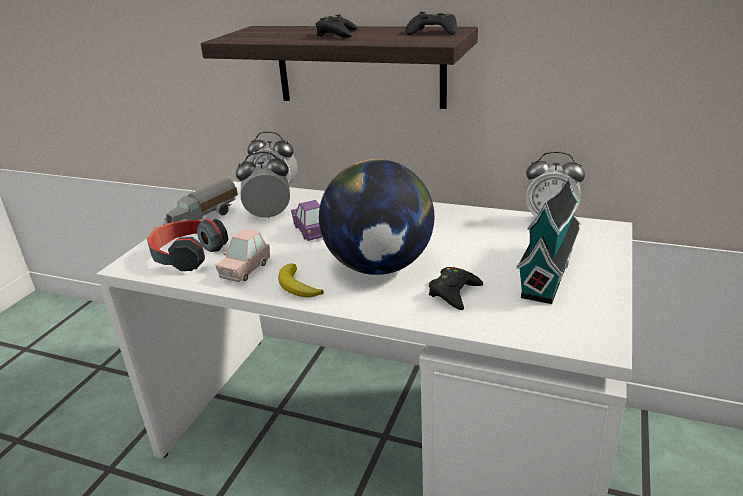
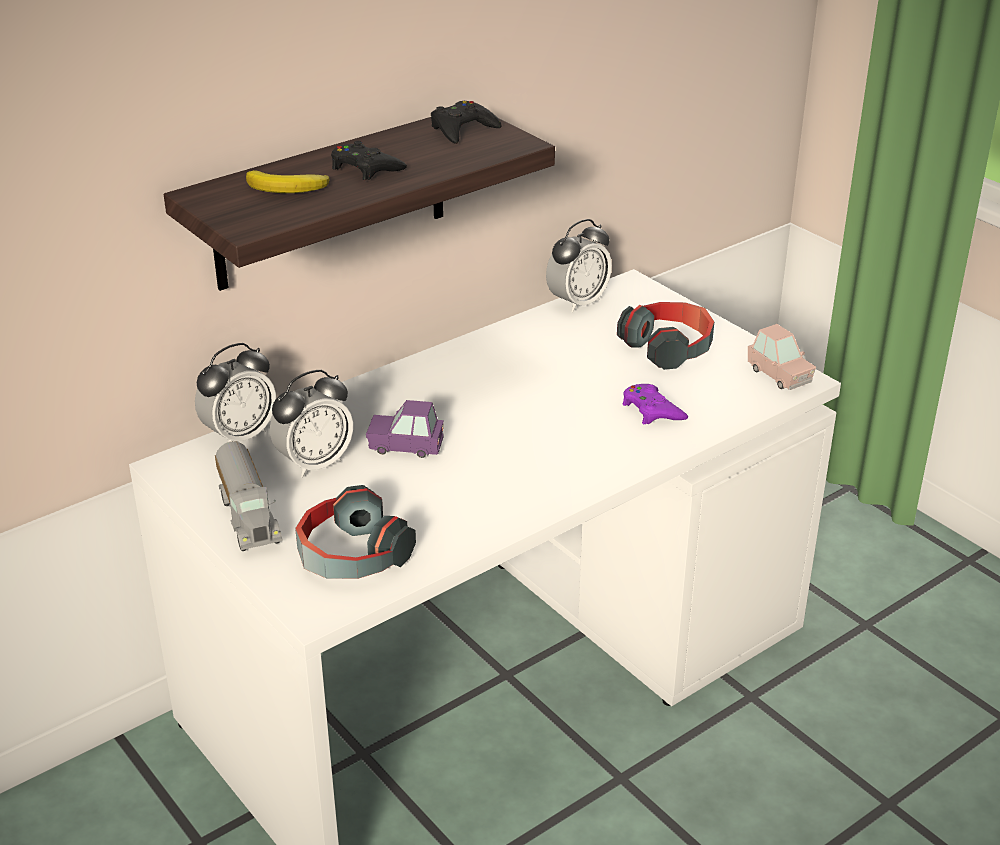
camera: 60 degrees left, 5 degrees up
(245, 270) = (450, 520): pink toy car -> pink toy car (779, 375)
(268, 215) = (314, 463): alarm clock -> alarm clock turned 150 degrees counterclockwise
(297, 286) = (532, 495): banana -> banana (288, 188)
(379, 266) = (551, 431): globe -> none
(454, 292) = (652, 410): black game controller -> purple game controller
(549, 270) = (669, 348): toy house -> headphones

